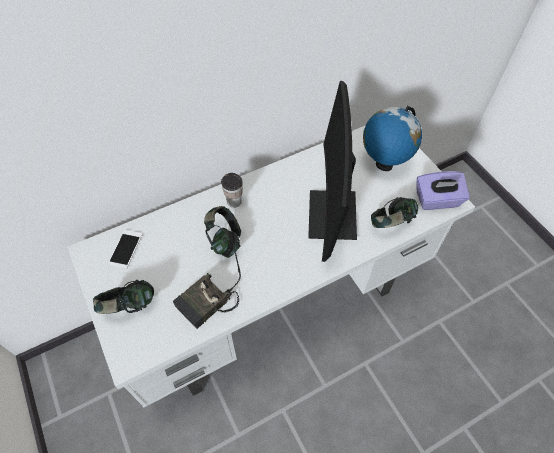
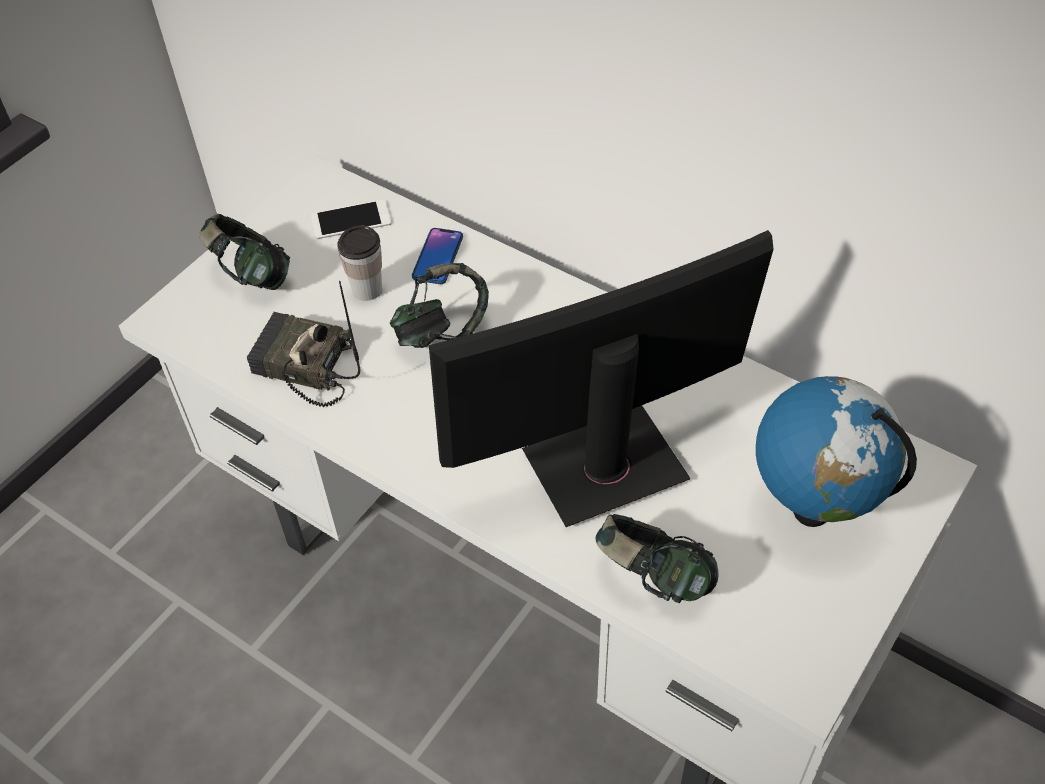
camera: 65 degrees right, 5 degrees down
(178, 224) = (438, 257): none -> phone
(234, 201) = (535, 307): cup -> cup (367, 289)
(437, 200) = (784, 649): purple tissue box -> none

